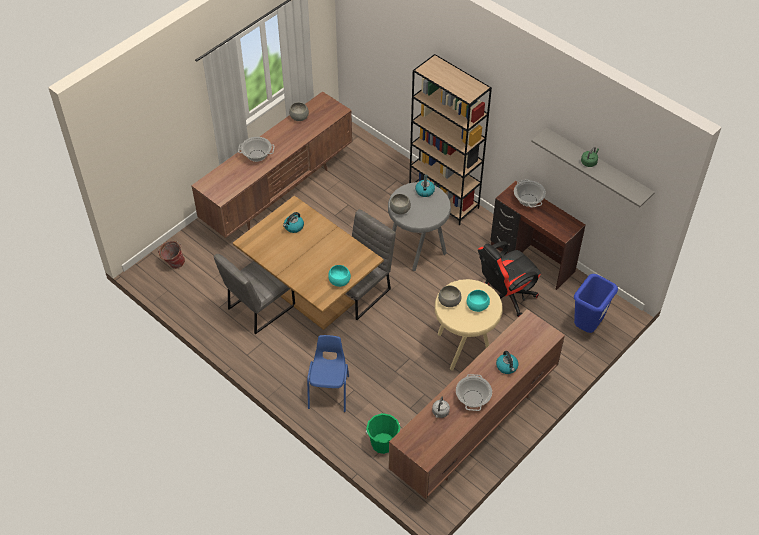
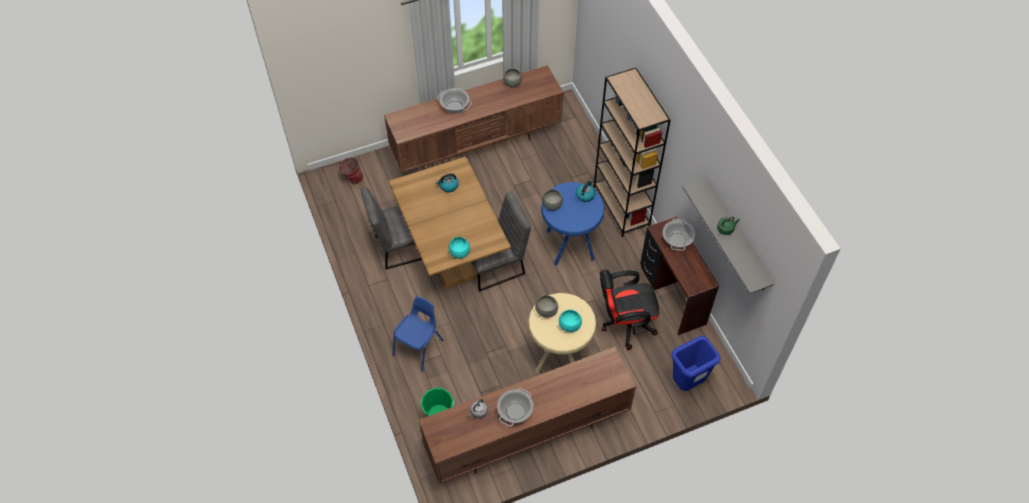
camera: 25 degrees right, 5 degrees up
(417, 250) = (569, 246): grey stool -> blue stool
(507, 367) = (563, 395): kettle -> none

